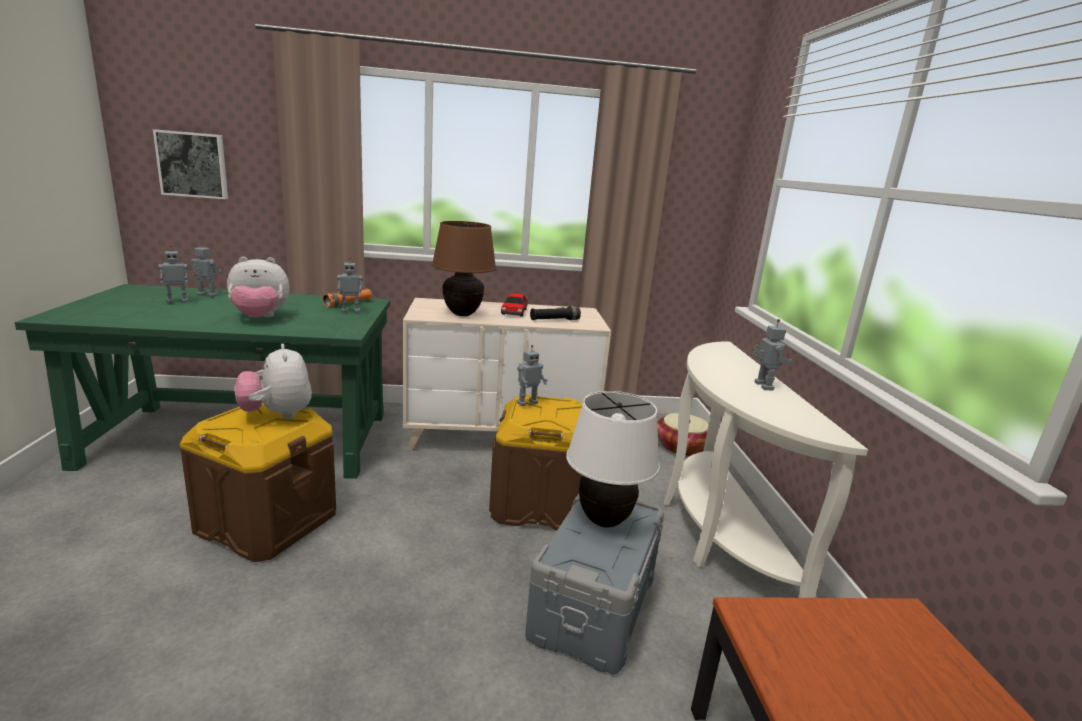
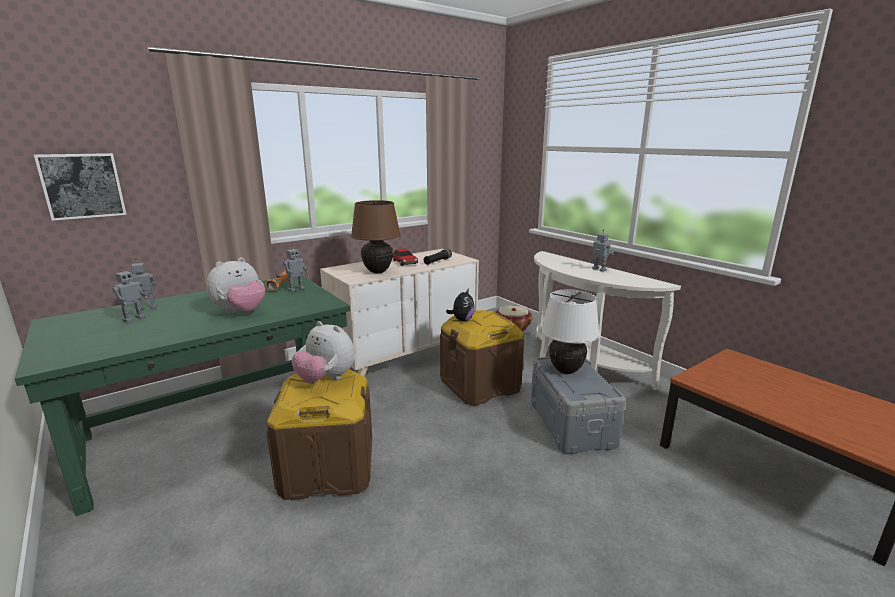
camera: 30 degrees left, 0 degrees up
(526, 403) = (462, 320): toy robot -> plush toy

